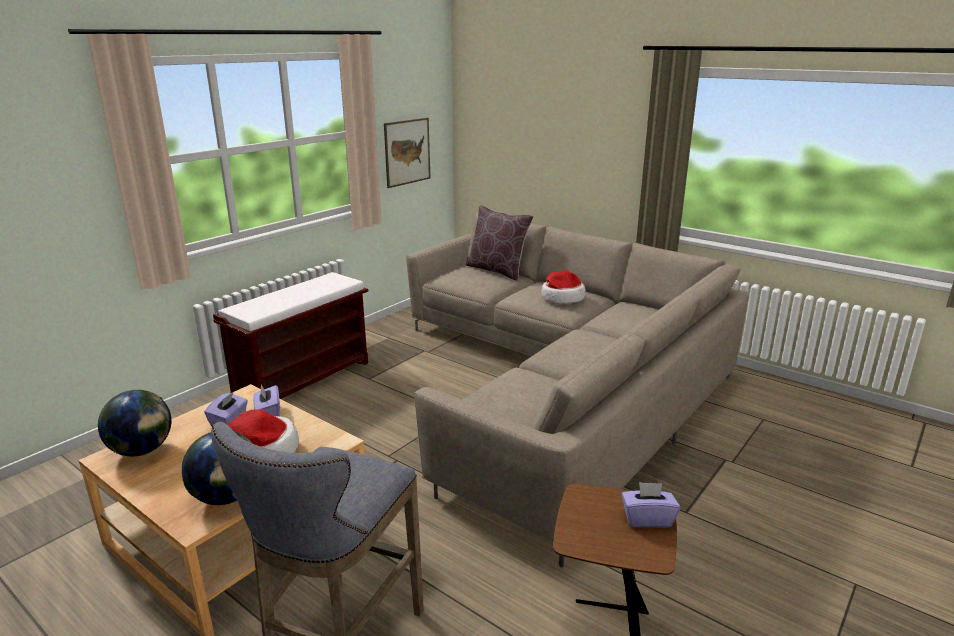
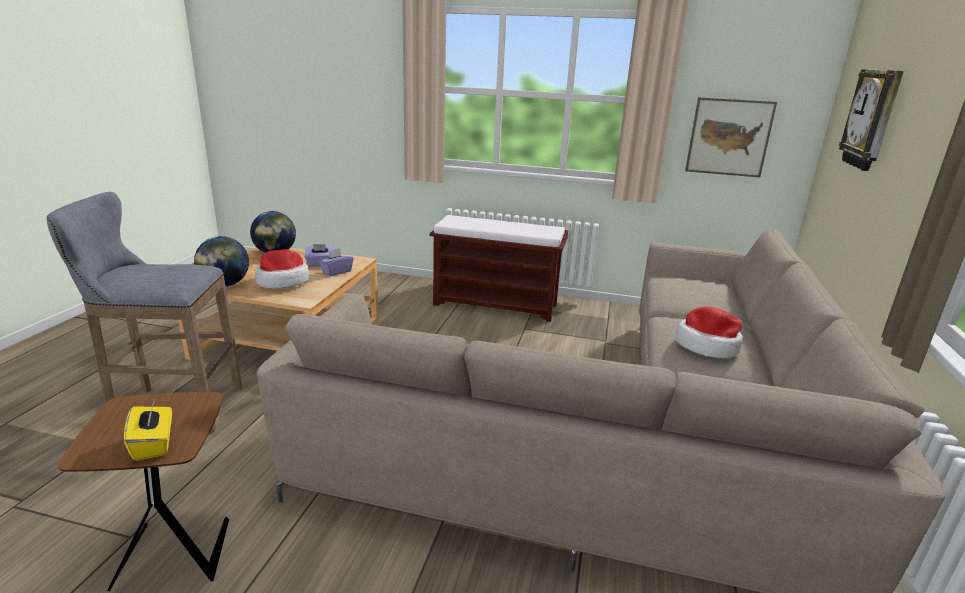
camera: 65 degrees right, 0 degrees up
(497, 270) = (731, 299): brown pillow -> none
(525, 123) = (872, 119): none -> wall clock
(647, 518) = (154, 444): purple tissue box -> yellow tissue box

